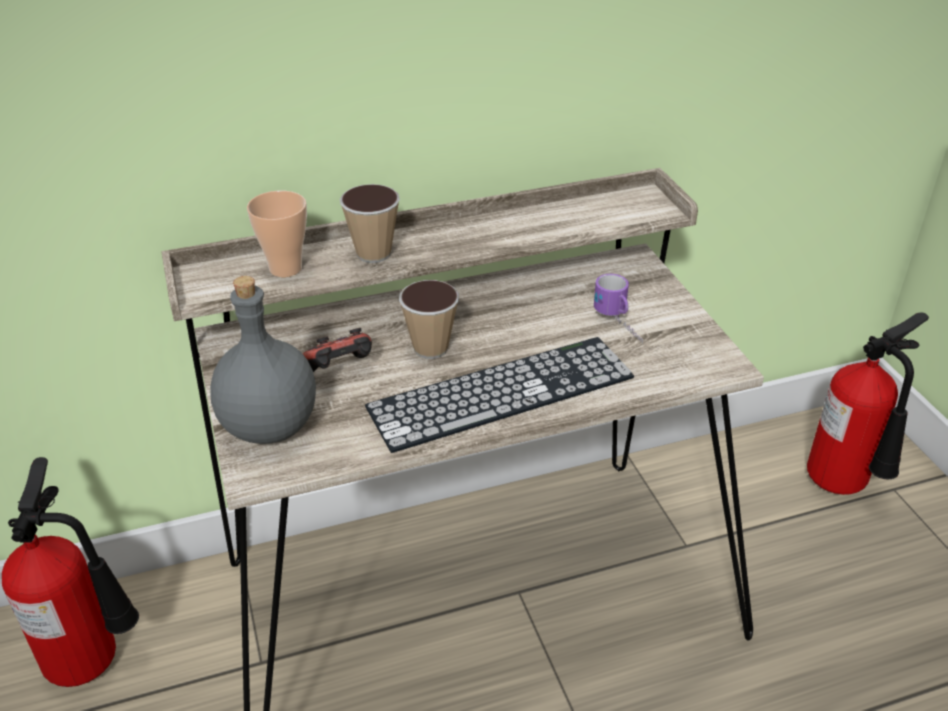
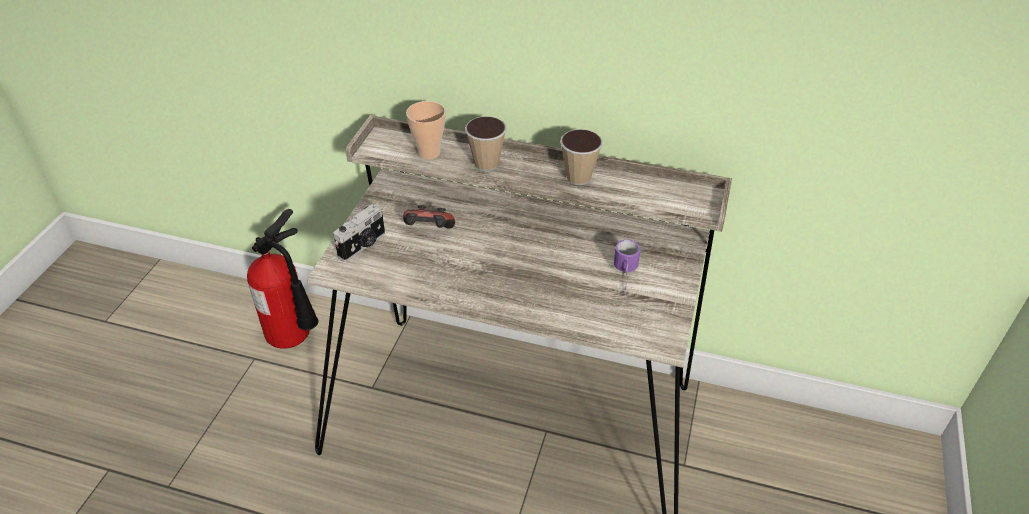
camera: 35 degrees right, 5 degrees up
(268, 426) = (363, 245): grey bottle -> camera
(430, 348) = (493, 240): cup -> cup (578, 177)
(501, 392) = (505, 288): keyboard -> none
(845, 485) = (850, 491): fire extinguisher -> none

